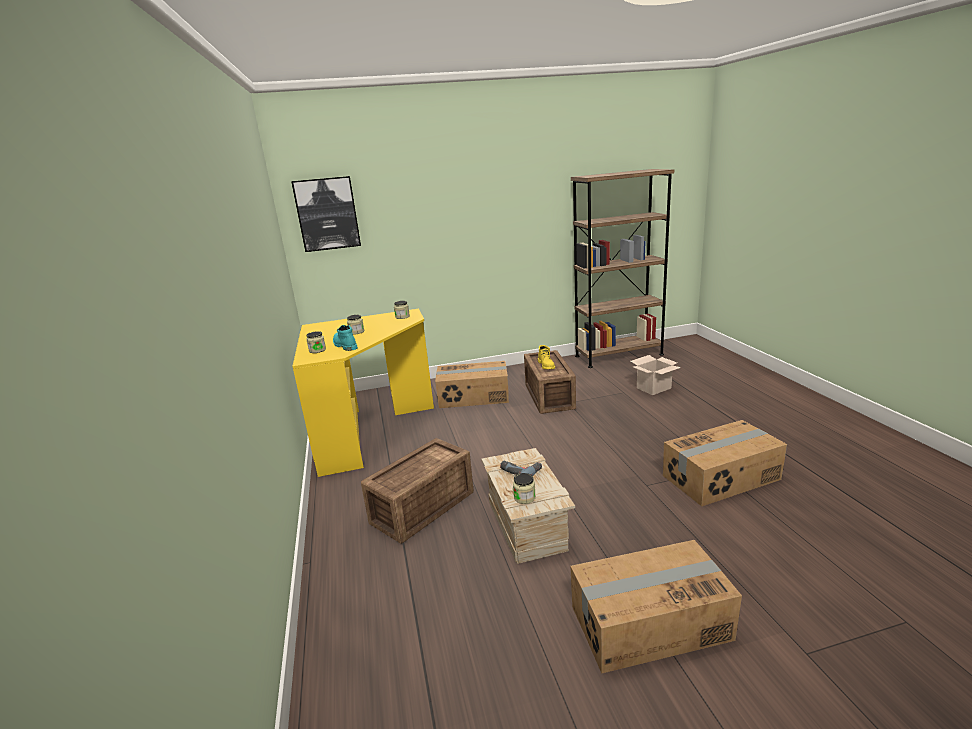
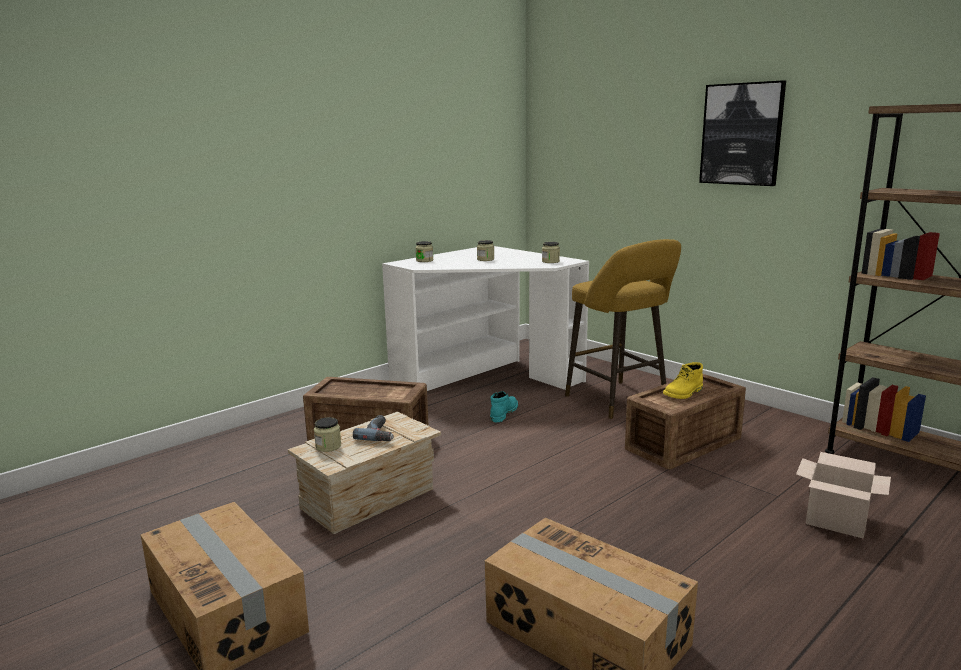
camera: 60 degrees right, 5 degrees down
(327, 214) = (564, 132): picture -> picture (741, 134)
(344, 345) = (444, 264): turquoise boot -> turquoise boot (503, 413)
(370, 430) = (486, 377): yellow desk -> white desk
(474, 397) = (619, 401): cardboard box -> yellow stool

